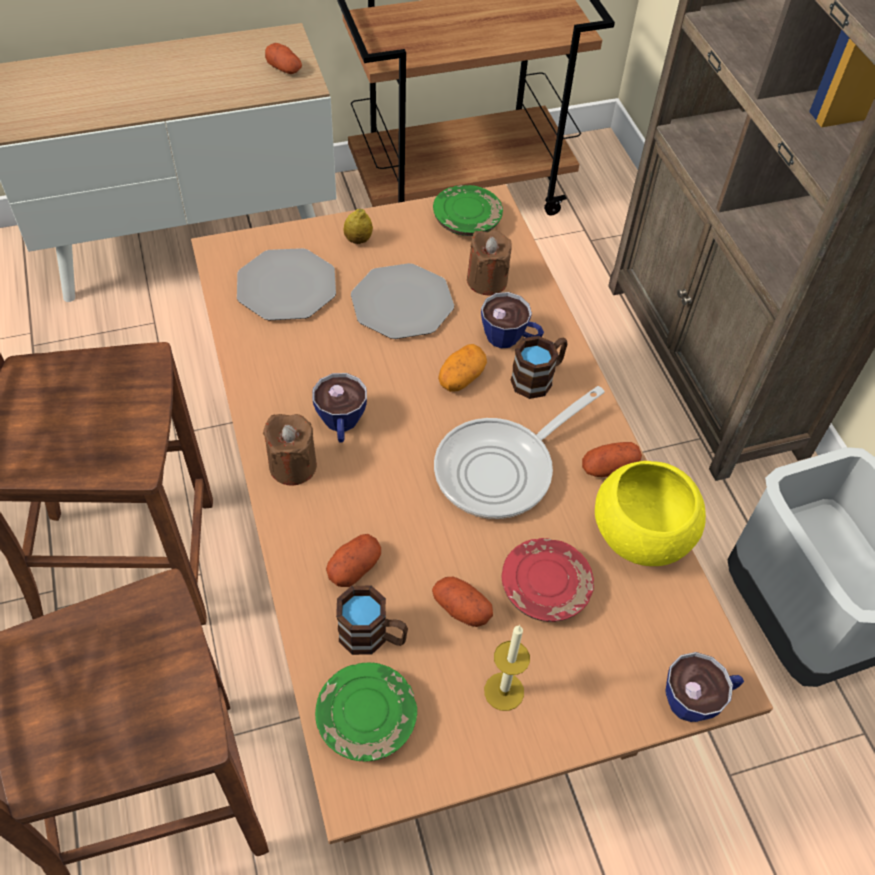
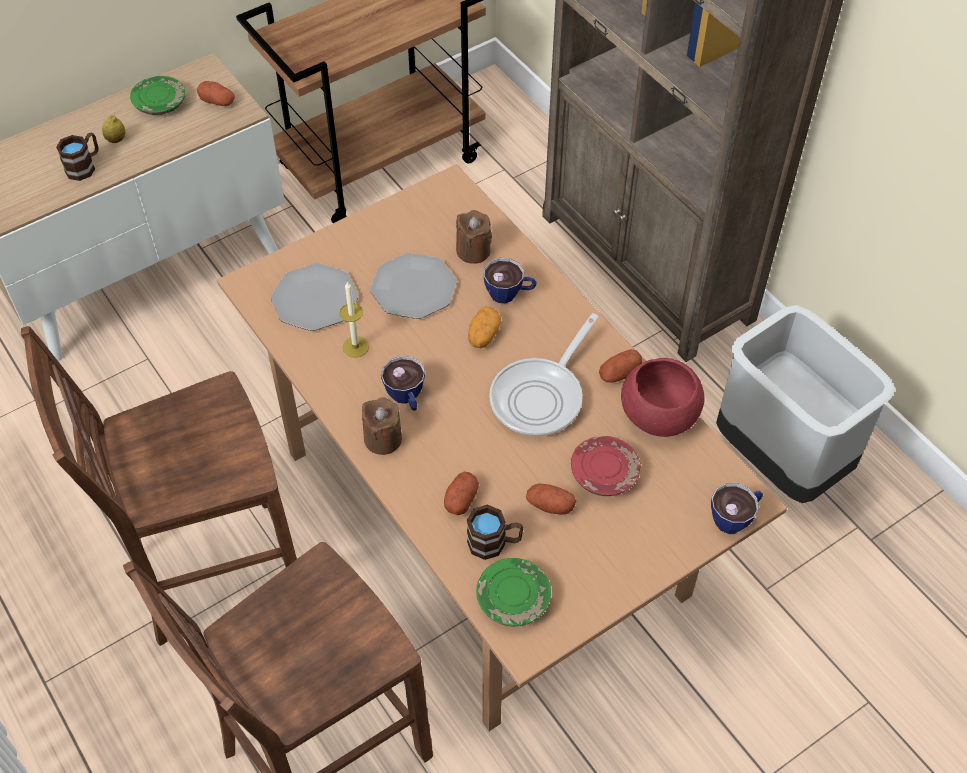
camera: 15 degrees left, 0 degrees up
(358, 240) = (356, 244): lemon -> lemon (116, 140)
(467, 220) = (437, 204): green plate -> green plate (160, 103)
(504, 691) = (601, 552): candle -> candle (355, 347)
(538, 378) = (542, 319): brown mug -> brown mug (85, 166)
(640, 534) = (659, 415): yellow bowl -> red bowl

